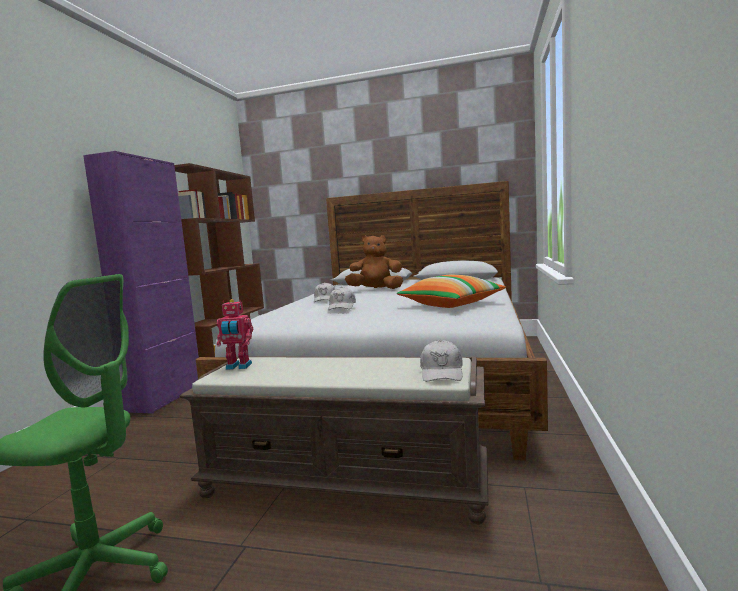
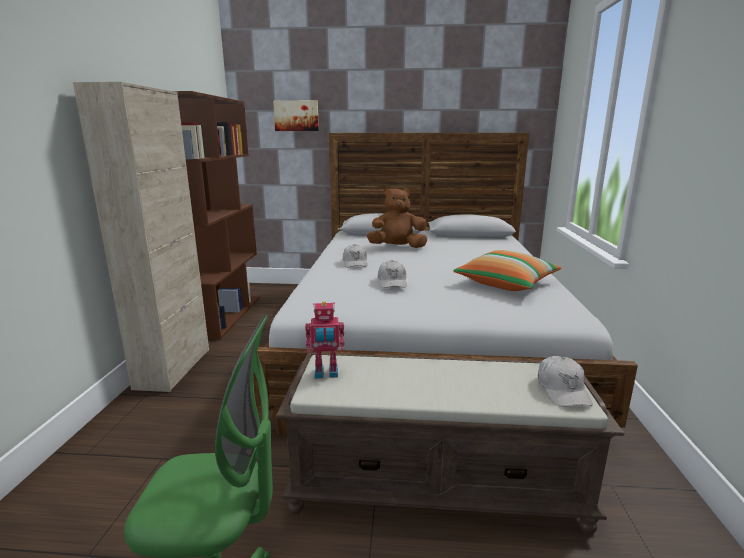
camera: 10 degrees left, 10 degrees up
(165, 397) = (173, 368): purple cabinet -> beige cabinet
(299, 186) = (296, 116): none -> picture

